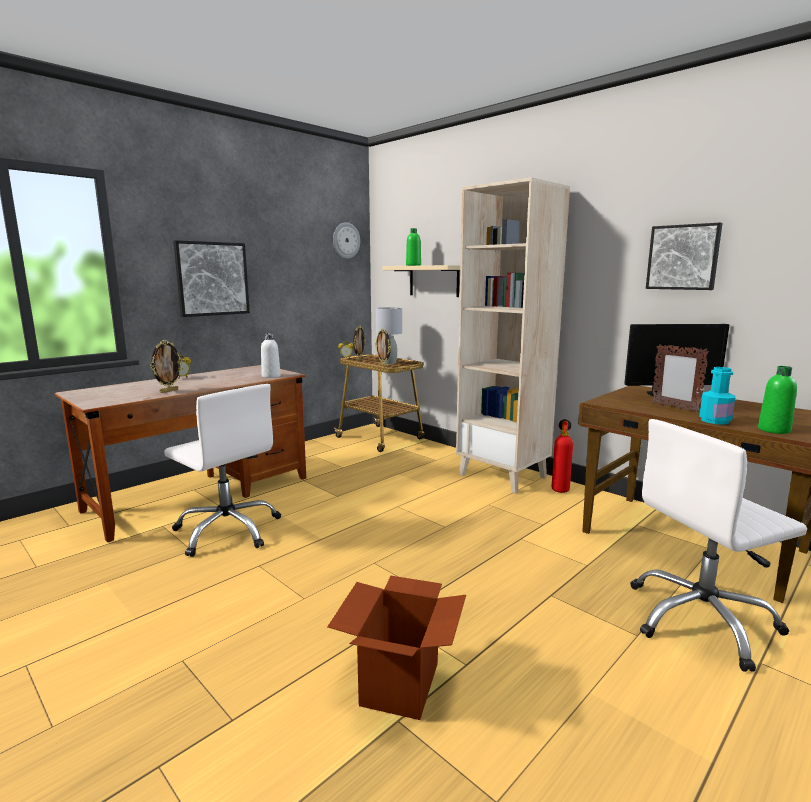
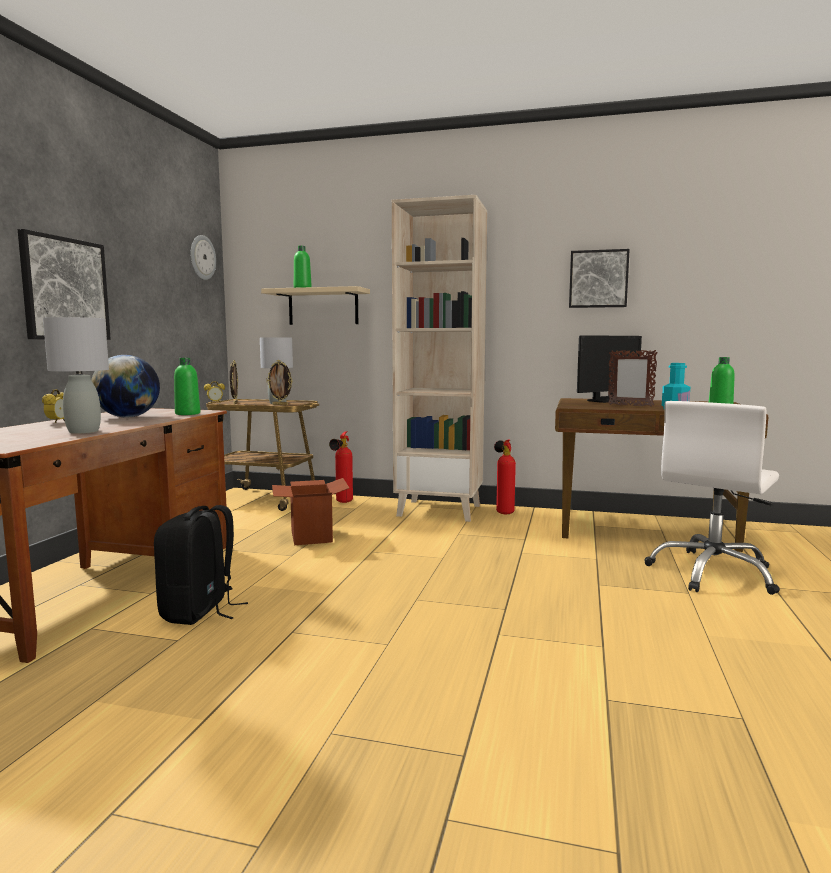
camera: 30 degrees left, 5 degrees down
(169, 391) = (83, 431): picture frame -> grey table lamp
(228, 530) = (199, 611): white office chair -> black backpack
(229, 376) = (128, 417): none -> globe
(271, 376) = (187, 413): white bottle -> green bottle
(400, 683) = (571, 675): cardboard box -> cardboard box (311, 536)
(432, 452) = (342, 503): none -> fire extinguisher

